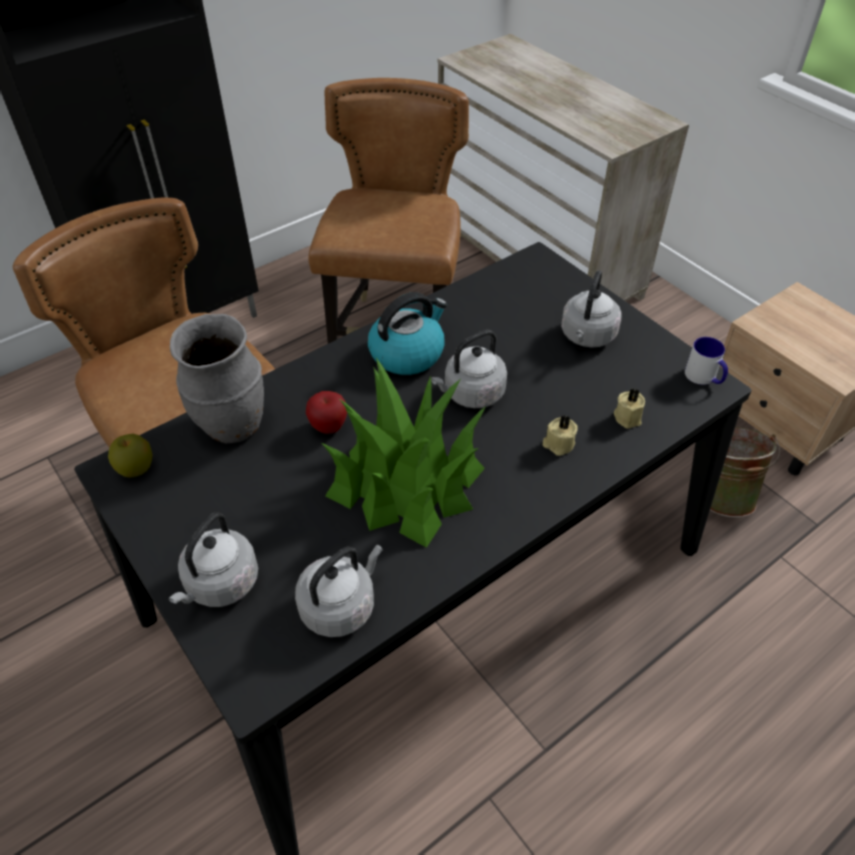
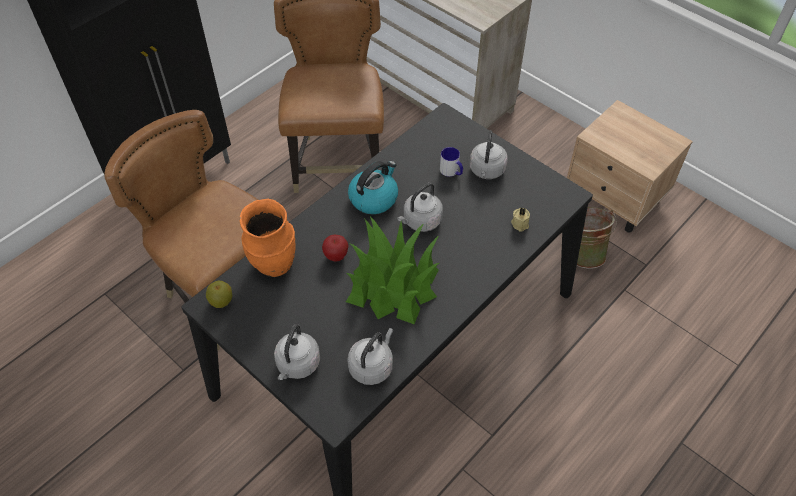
camera: 10 degrees left, 5 degrees up
(232, 426) = (274, 264): grey vase -> orange vase
(558, 444) = (480, 247): beige candle -> none
(704, 378) = (563, 190): mug -> mug (451, 171)

